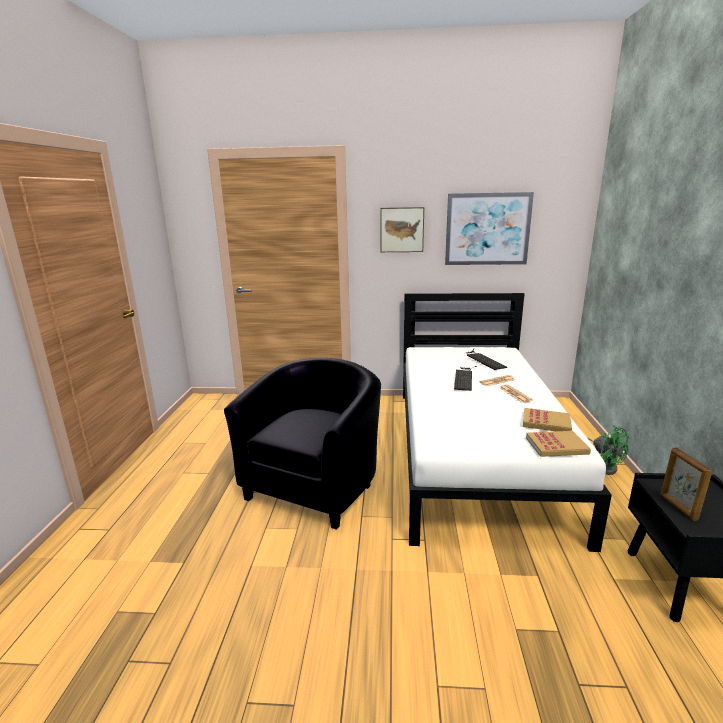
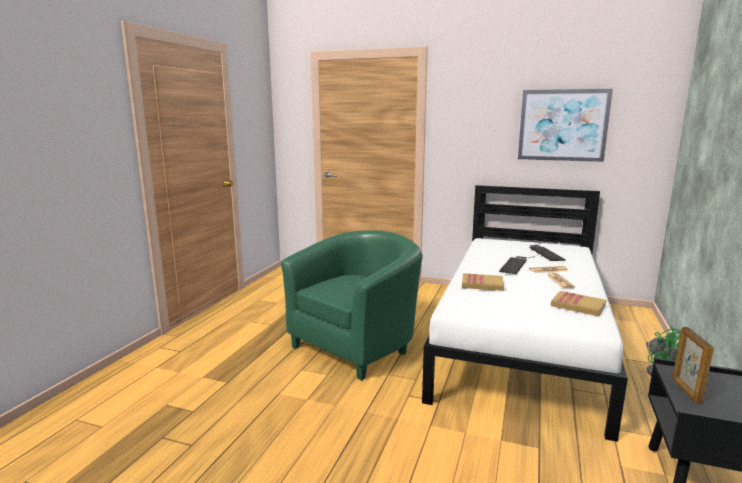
camera: 15 degrees right, 5 degrees down
(316, 485) = (357, 345): black armchair -> green armchair
(402, 229) = (476, 124): picture -> none
(556, 446) = (576, 323): book -> book (482, 284)

